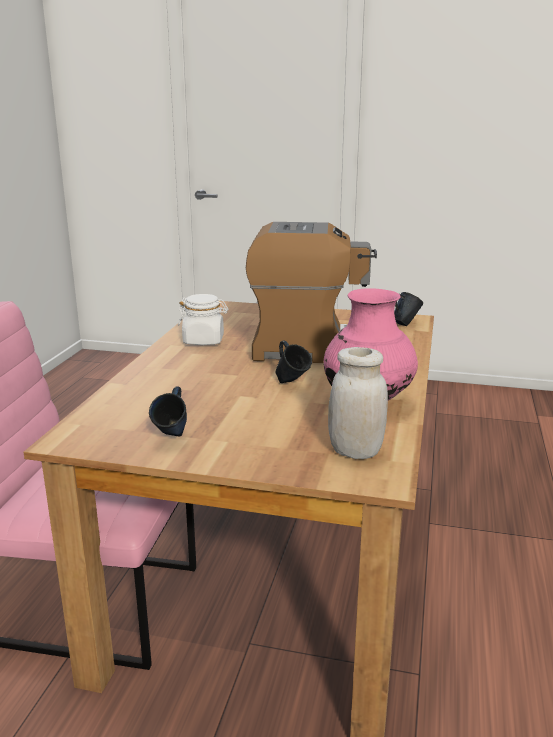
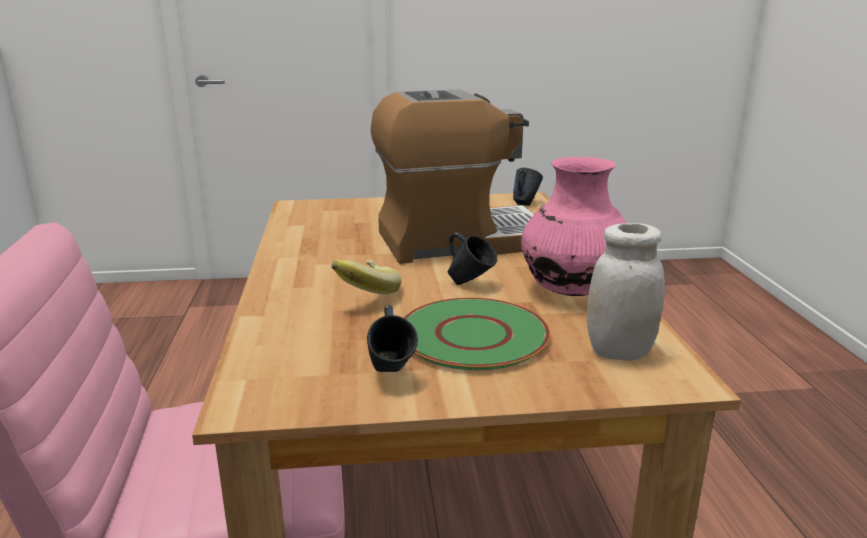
camera: 20 degrees left, 0 degrees up
(204, 341) = (317, 248): white jar -> none
(206, 379) = (364, 294): none -> banana
(256, 422) = (474, 336): none -> green plate

